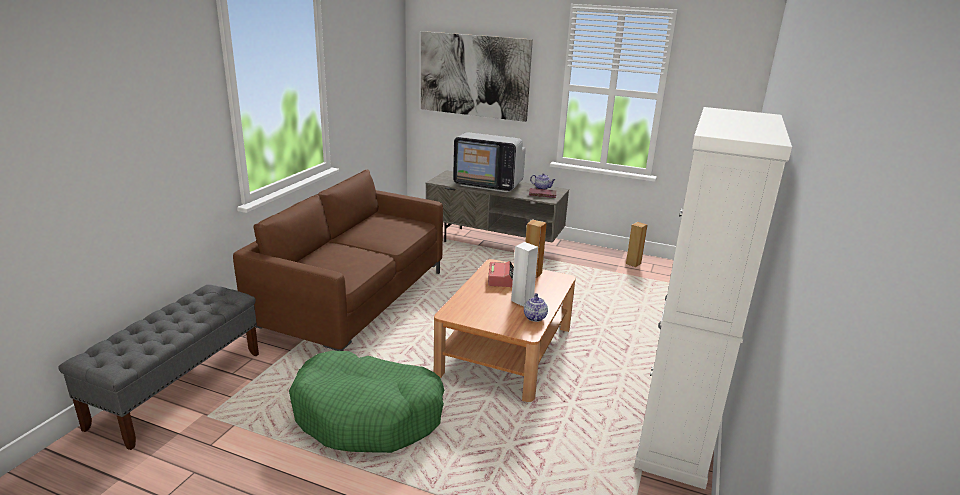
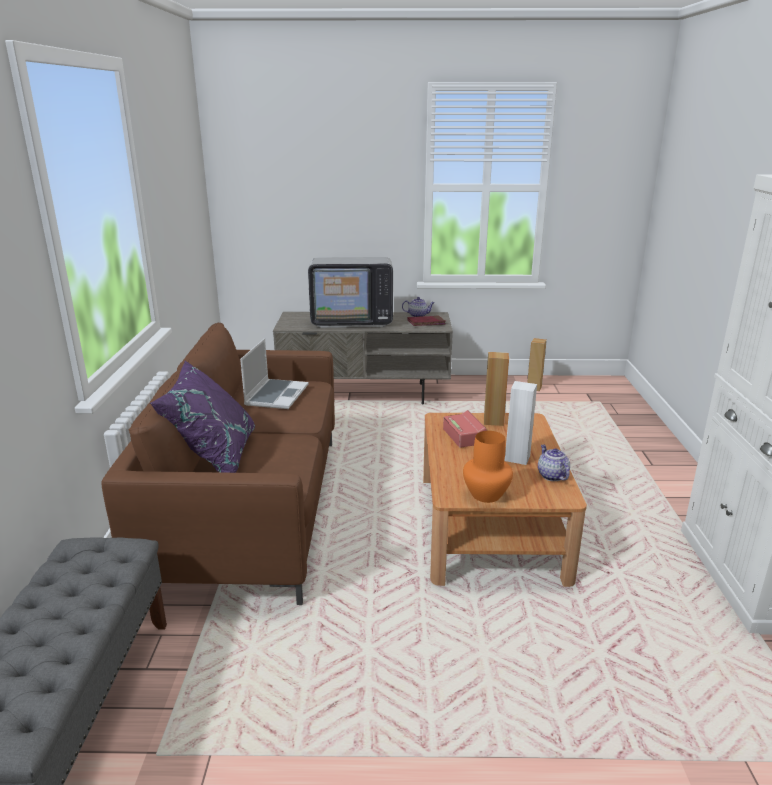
camera: 20 degrees left, 0 degrees up
(316, 255) = (213, 456): none -> purple pillow
(368, 415) = (395, 669): green dog bed -> none
(389, 226) = (276, 395): none -> laptop
(474, 75) = (306, 184): picture -> none
(475, 318) = (486, 494): none -> orange vase

